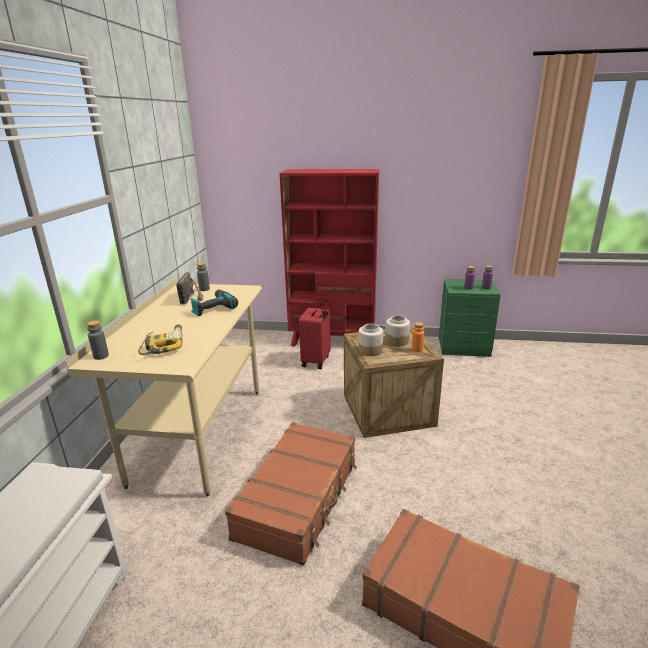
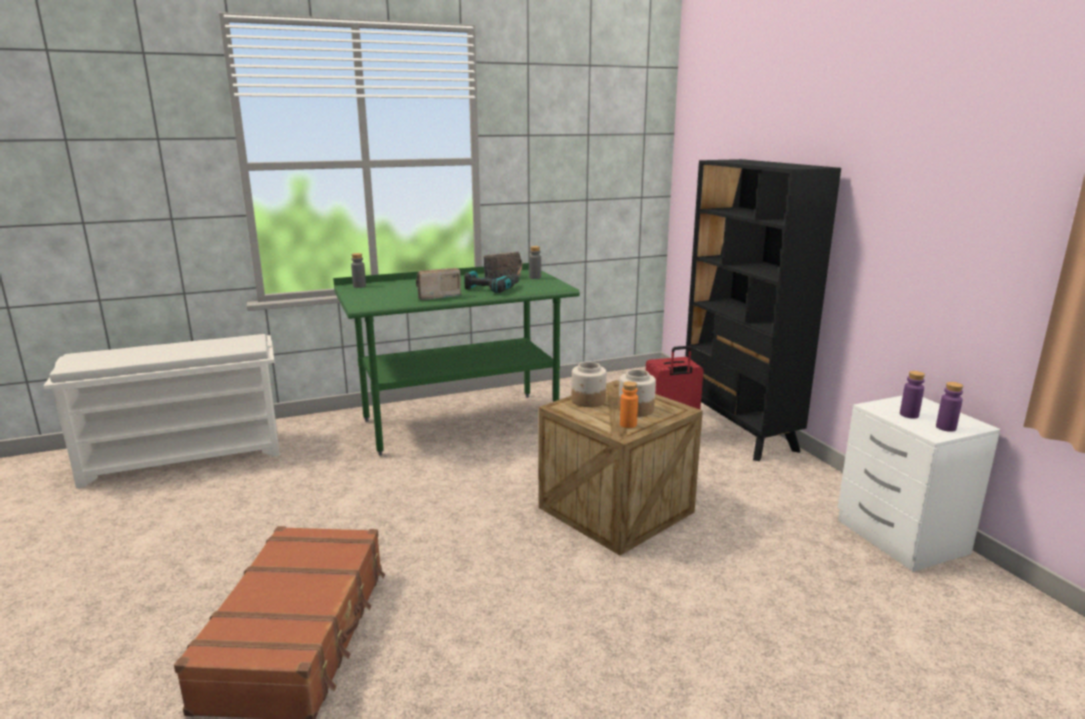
camera: 60 degrees right, 5 degrees down
(163, 345) = (394, 294): power drill -> none
(200, 434) = (460, 422): beige desk -> green desk
(202, 330) = (436, 296): none -> radio
(299, 498) = (405, 498): brown suitcase -> none
(333, 341) = (738, 431): red bookcase -> black bookcase
(465, 347) = (901, 538): green nightstand -> white nightstand

